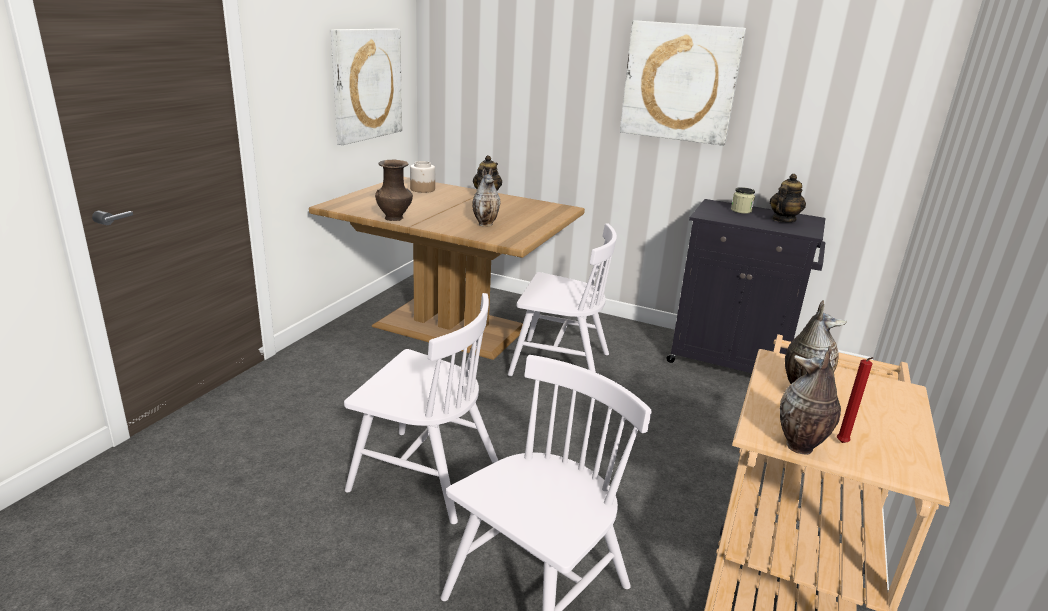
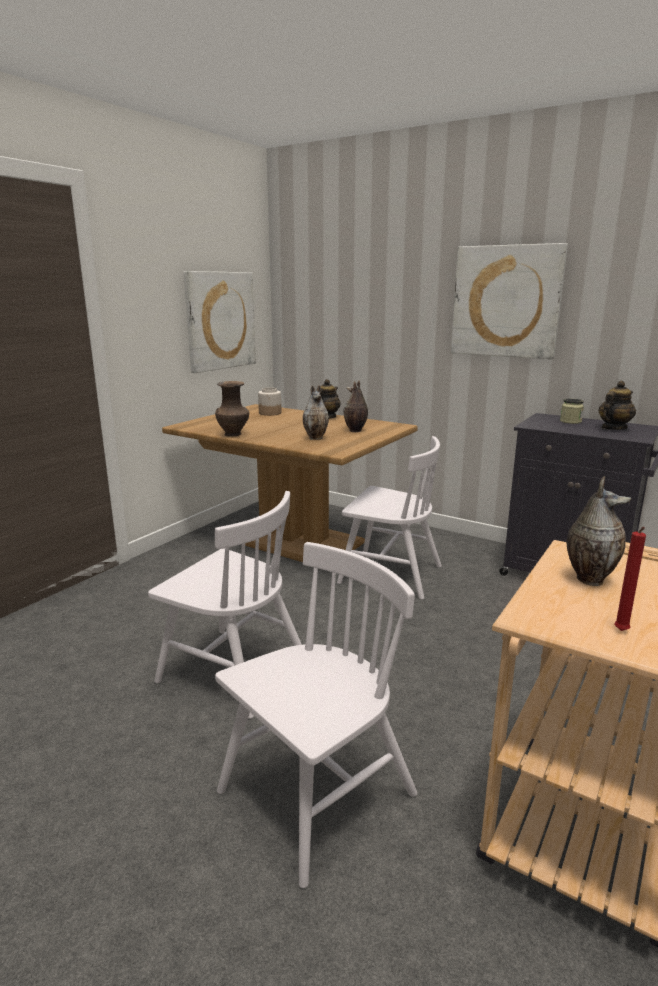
camera: 10 degrees right, 5 degrees down
(800, 447) = (568, 633): vase -> vase (355, 431)

